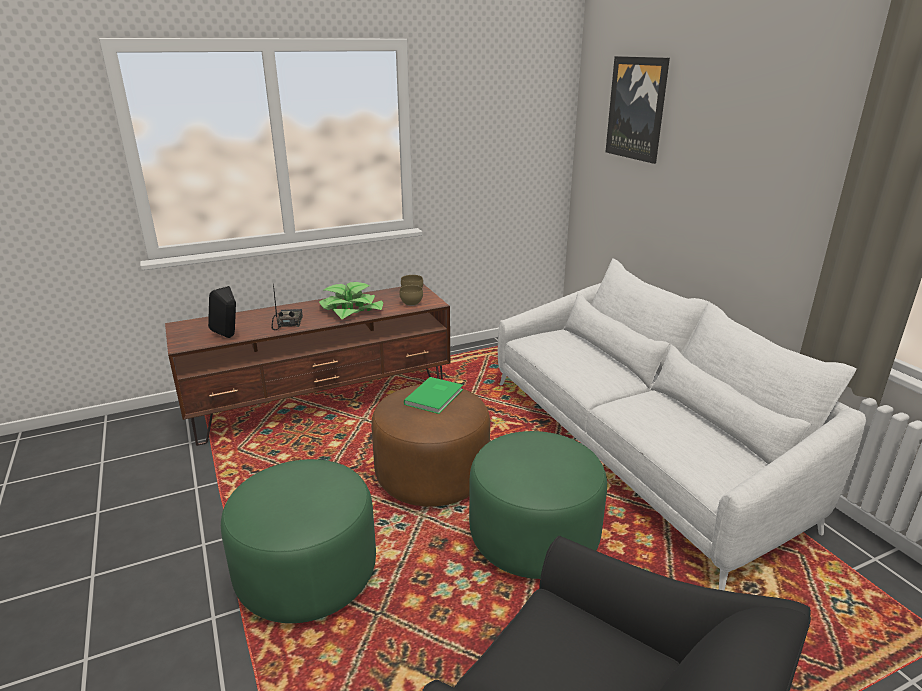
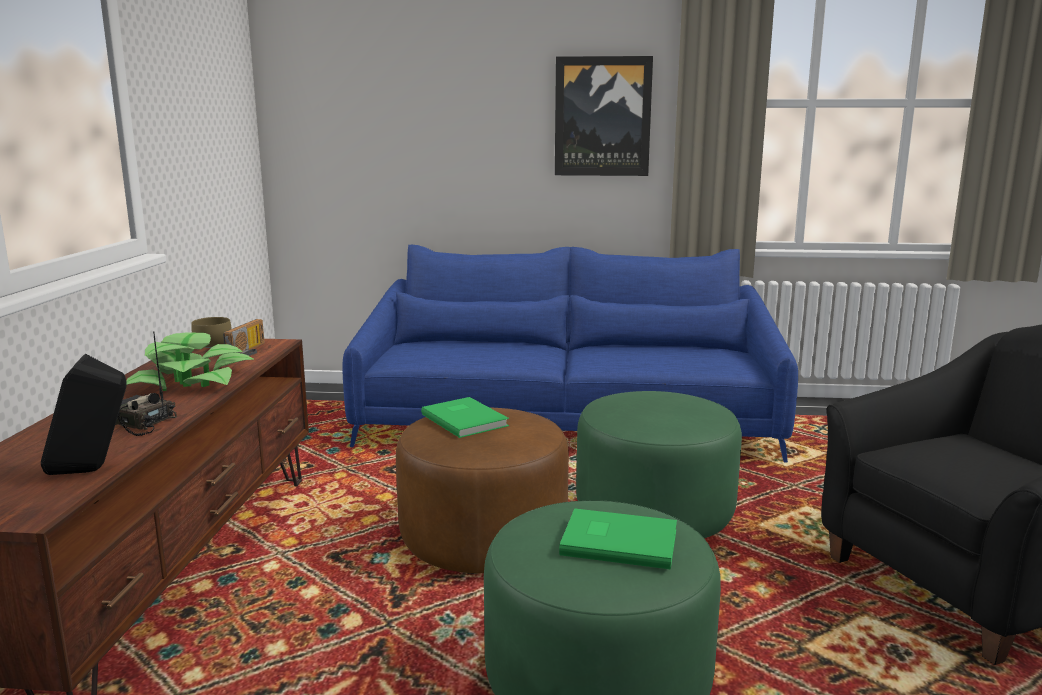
camera: 60 degrees left, 10 degrees down
(294, 500) = (618, 540): none -> green book
(412, 303) = (249, 351): brown bowl -> radio
(637, 108) = (377, 67): picture -> picture (602, 117)
(638, 448) = (566, 426): white sofa -> blue sofa

